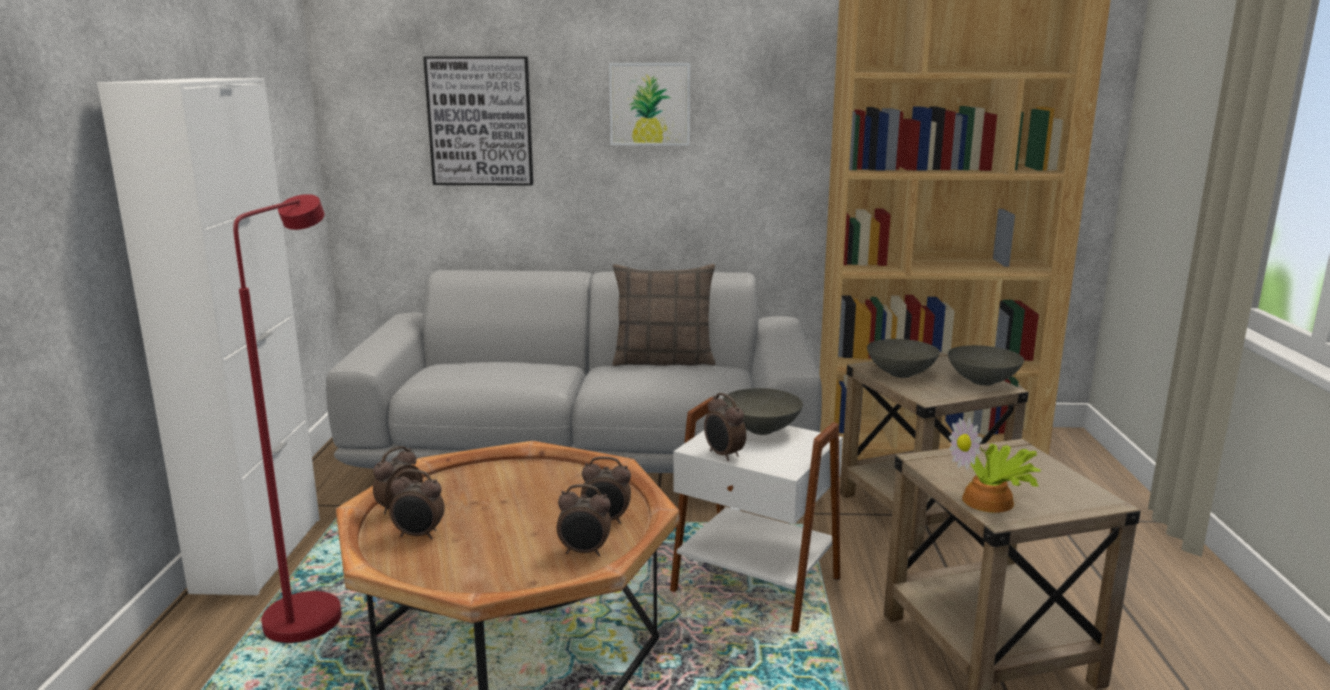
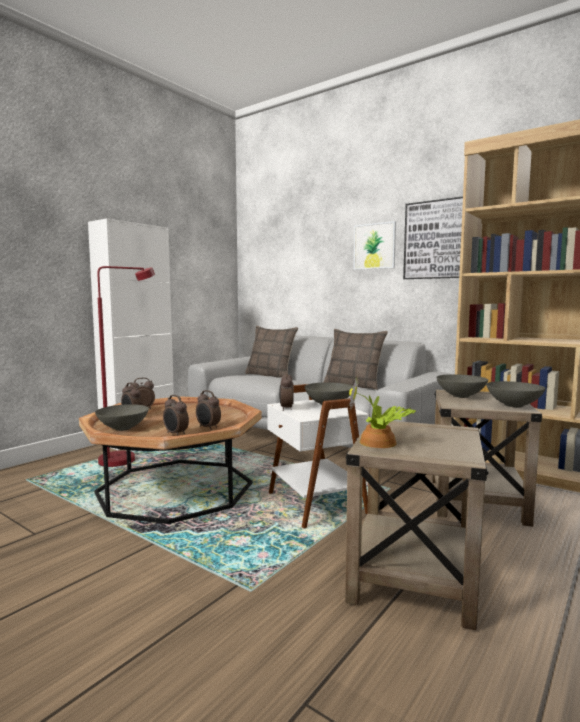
camera: 35 degrees right, 10 degrees down
(463, 569) = (122, 428): none -> grey bowl
(480, 121) = (297, 261): picture -> picture (435, 240)
(480, 359) = (270, 375): none -> pillow

